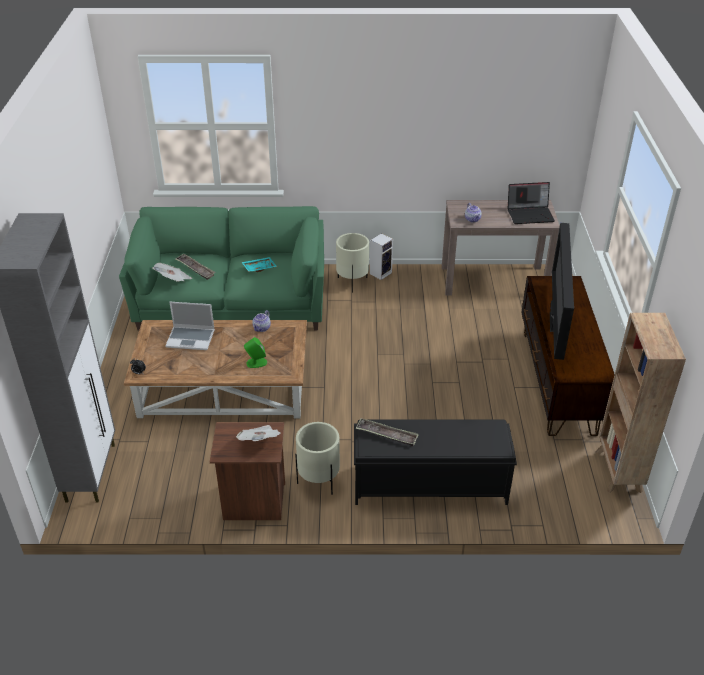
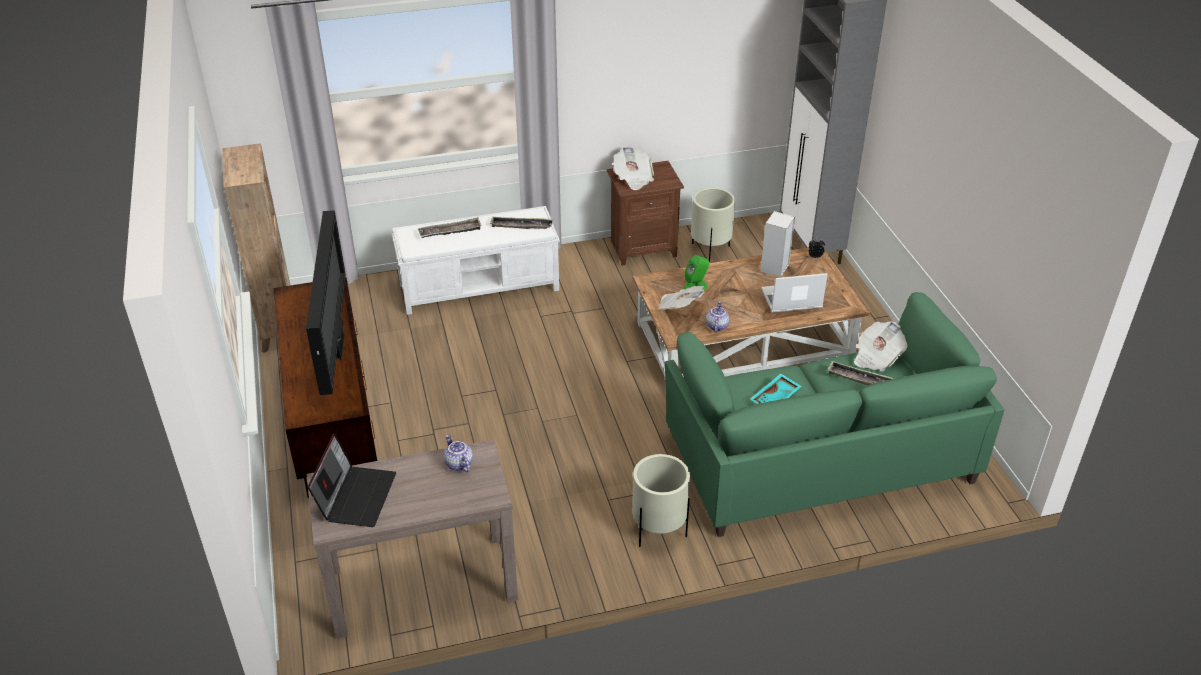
camera: 165 degrees right, 0 degrees up
(280, 347) = (679, 307): none -> newspaper
(318, 481) = (590, 273): beige planter -> beige planter (710, 251)
(381, 273) = (619, 562): speaker -> speaker (774, 268)
(428, 485) = (480, 287): black bench -> white bench
(457, 441) = (450, 231): none -> tray
(530, 214) = (356, 496): laptop -> laptop turned 120 degrees clockwise

